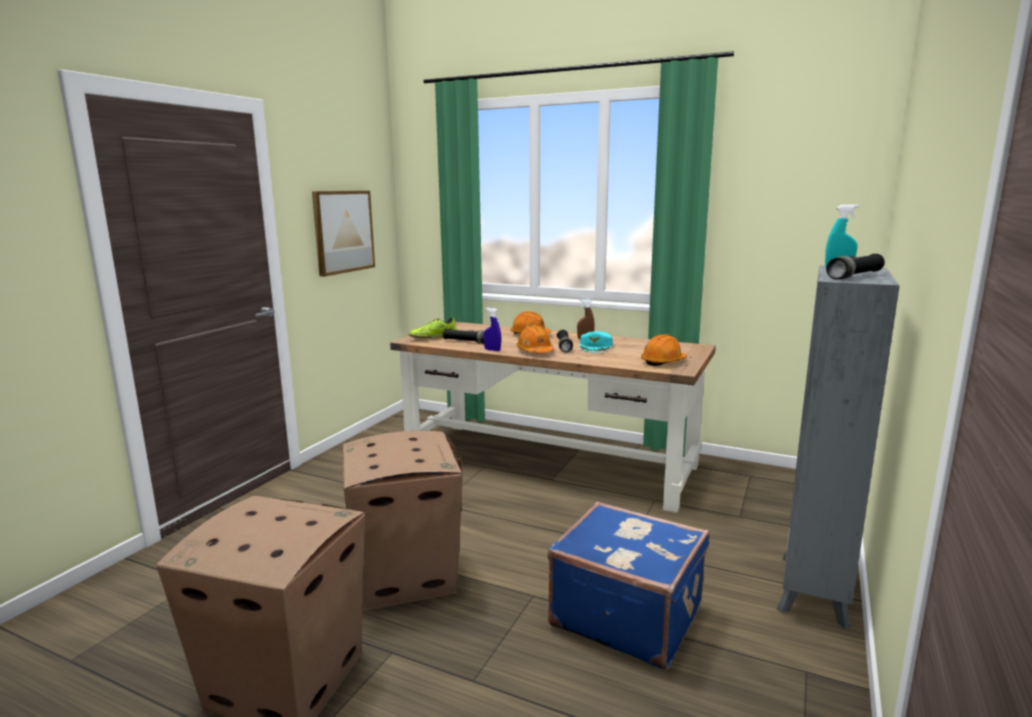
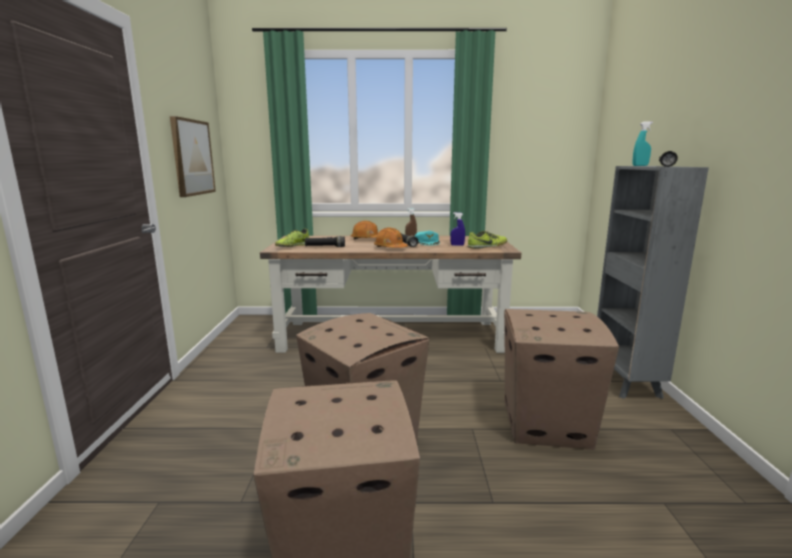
camera: 25 degrees left, 0 degrees up
(492, 350) = (356, 250): blue spray bottle -> blue spray bottle (457, 245)
(627, 615) = (544, 424): blue suitcase -> cardboard box
(663, 362) = (487, 246): orange hard hat -> shoe

